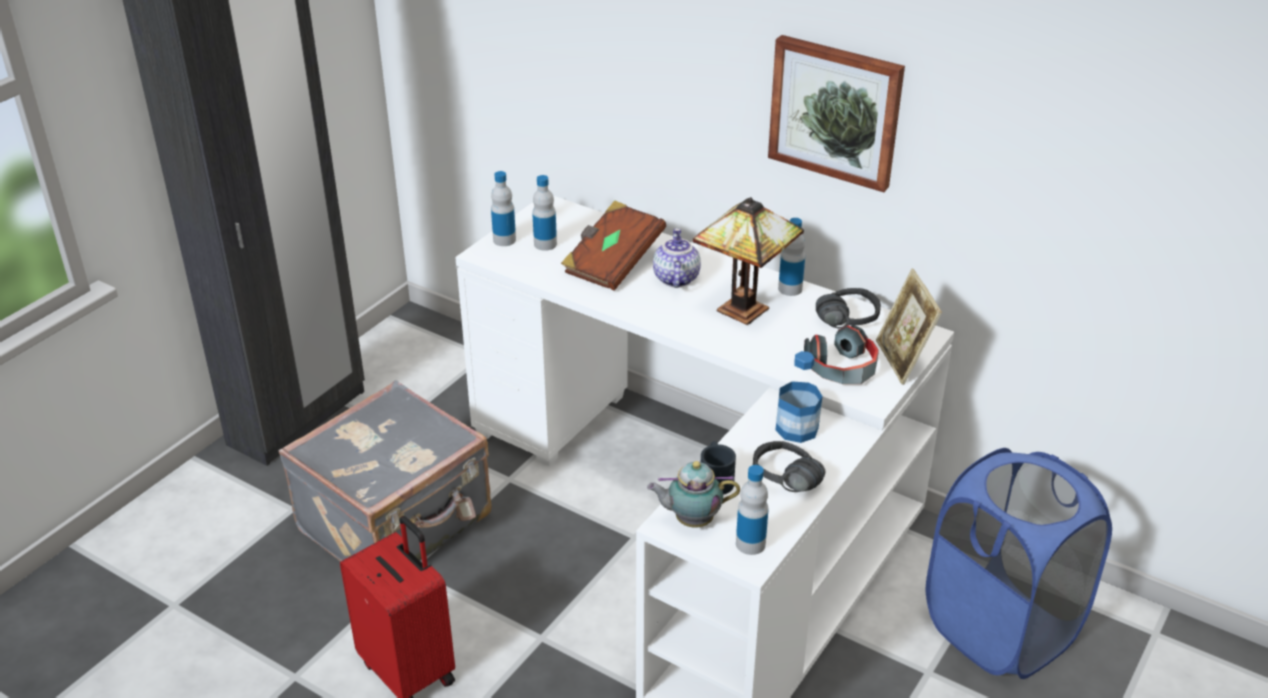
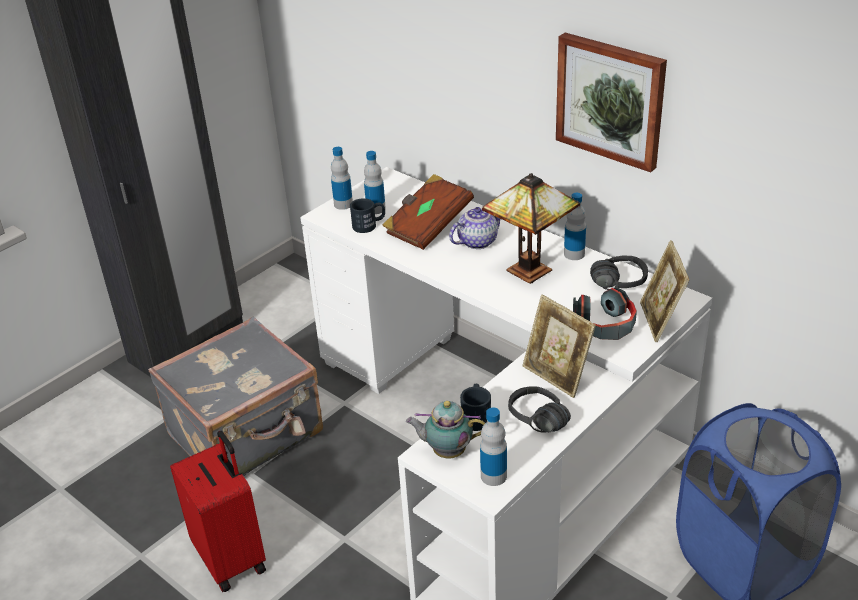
camera: 10 degrees right, 0 degrees up
(542, 263) = (369, 225): none -> black mug
(675, 278) = (477, 241): teapot -> teapot turned 45 degrees clockwise
(797, 428) = (556, 376): bottle -> picture frame

